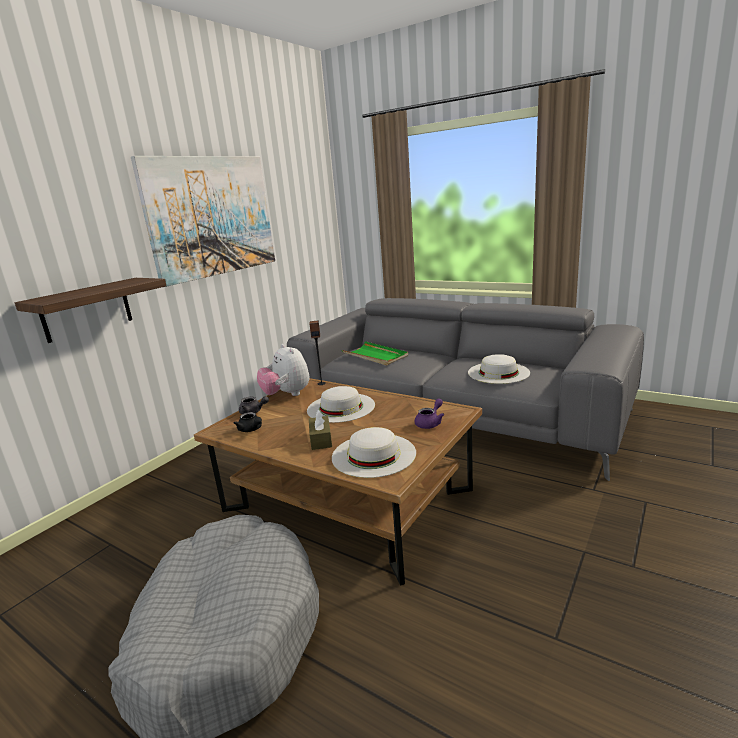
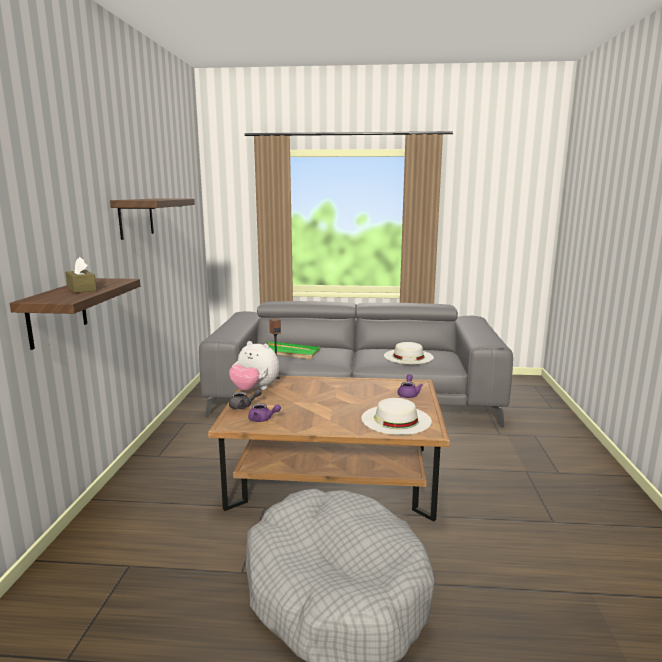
camera: 30 degrees left, 5 degrees down
(212, 216) = (136, 218): picture -> shelf
(251, 430) = (263, 419): black teapot -> purple teapot
(321, 439) = (338, 417): brown tissue box -> brown tissue box (81, 289)
(341, 407) = (321, 393): white hat -> none

